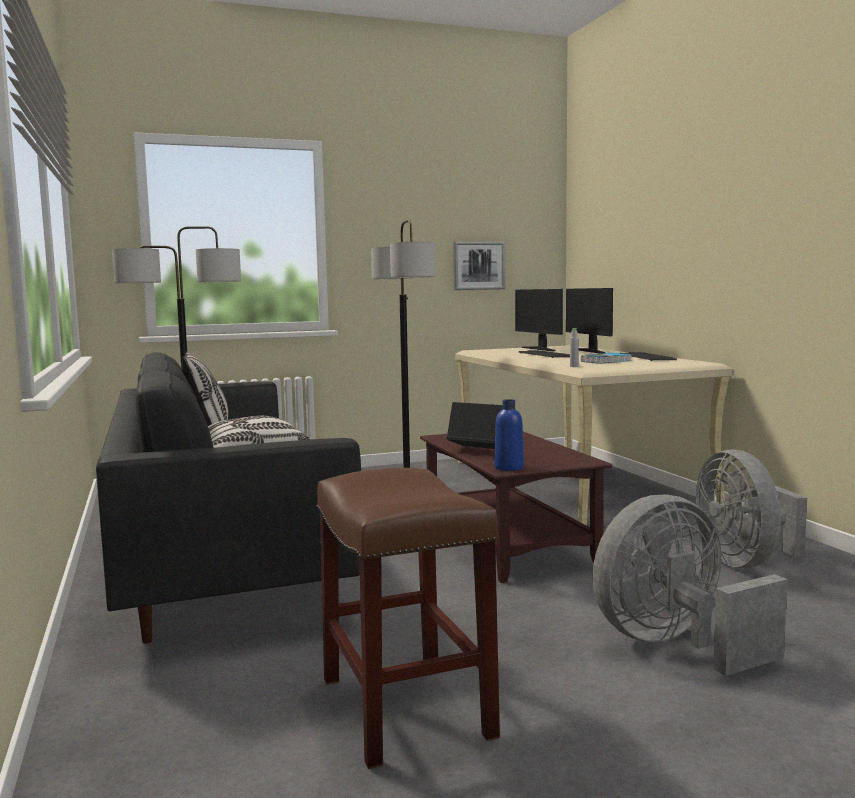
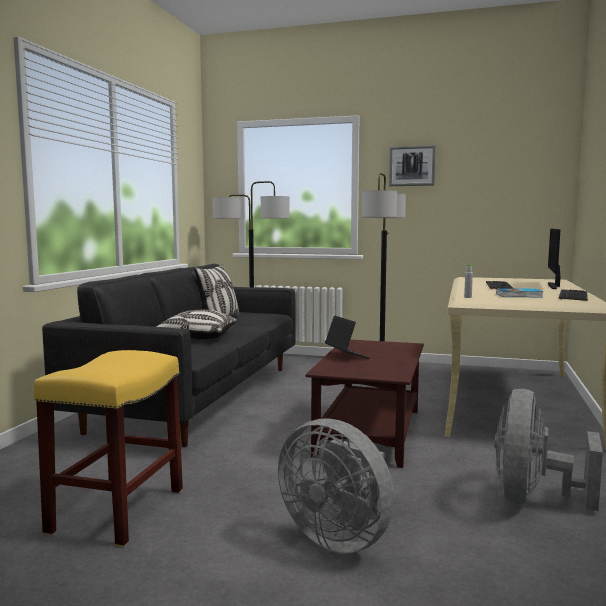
camera: 35 degrees right, 0 degrees up
(407, 708) = (118, 511): brown stool -> yellow stool
(478, 265) = (486, 207): picture -> picture (412, 166)
(509, 467) = (328, 370): blue bottle -> none
(539, 349) = (521, 281): monitor -> none
(675, 644) = (338, 537): grey fan -> grey fan turned 150 degrees counterclockwise

